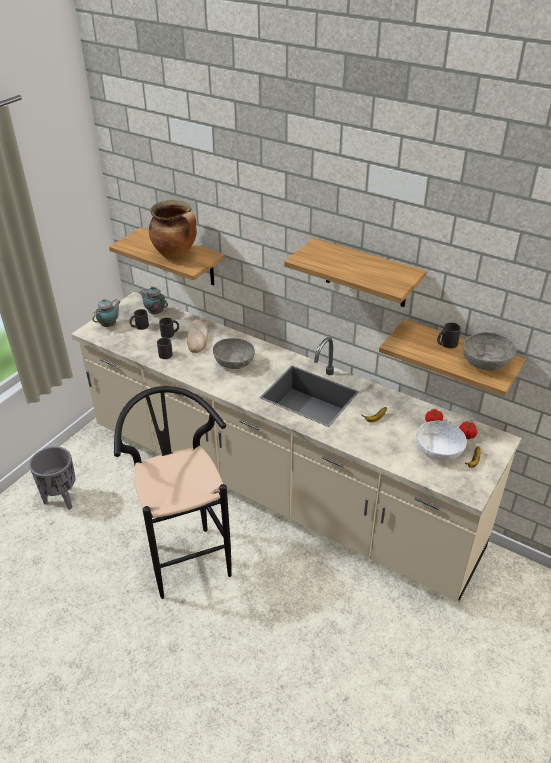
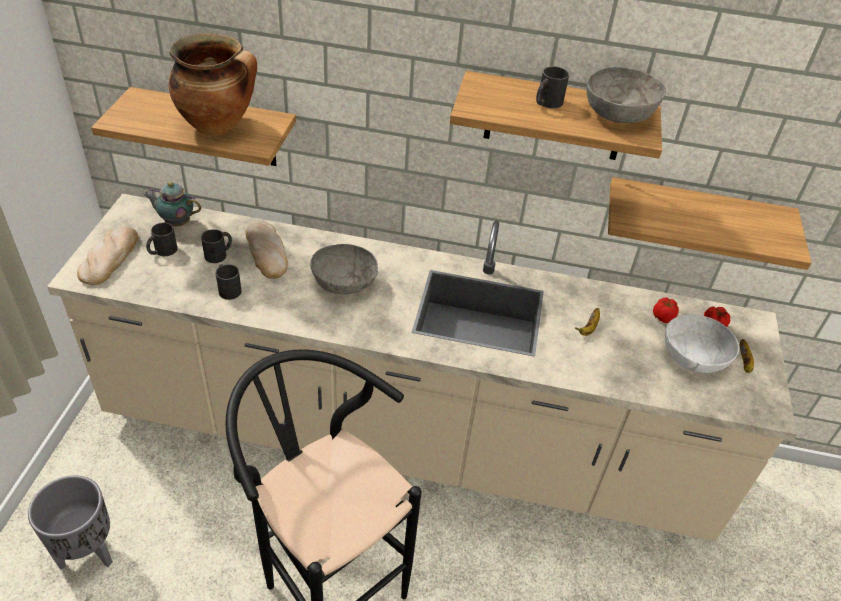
camera: 25 degrees left, 5 degrees up
(110, 325) = (110, 258): teapot -> bread
(446, 344) = (692, 206): black mug -> black mug (546, 103)
(486, 362) = (758, 223): grey bowl -> grey bowl (618, 113)

